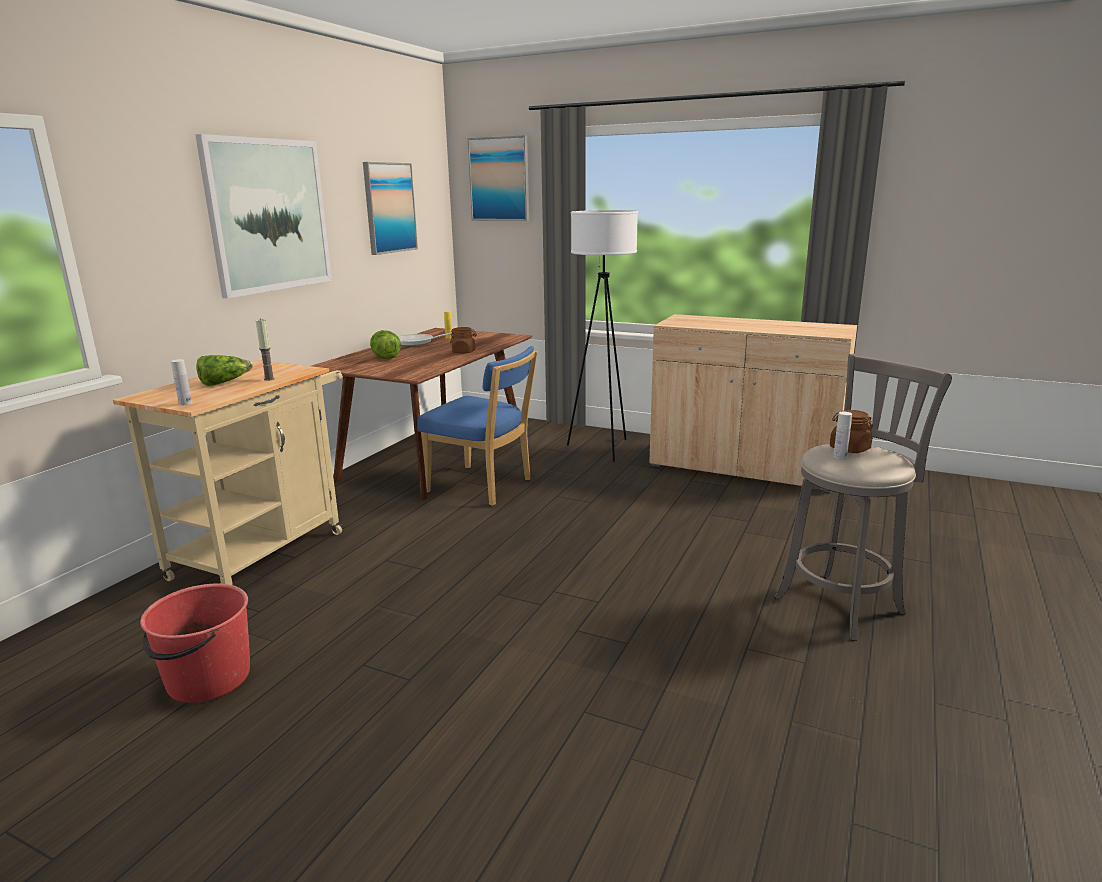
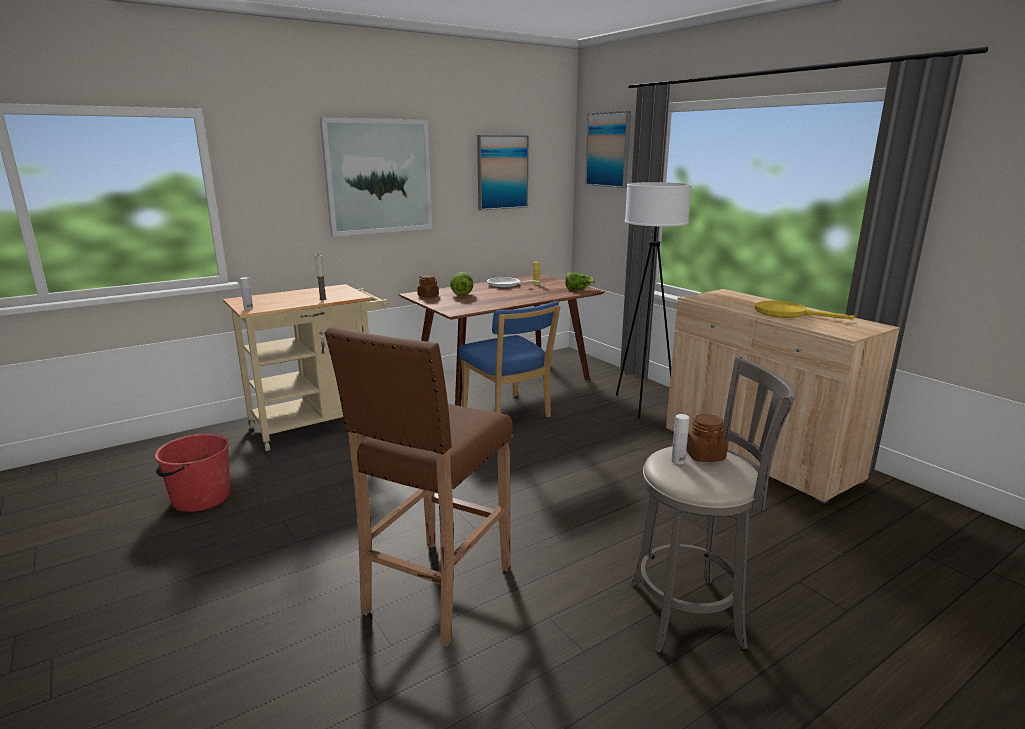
camera: 30 degrees right, 0 degrees up
(224, 382) = (295, 297): lettuce -> lettuce (578, 289)
(464, 352) = (524, 298): brown jar -> brown jar (428, 296)
(623, 667) = (436, 591): none -> brown stool
(766, 326) = (788, 313): none -> yellow frying pan

